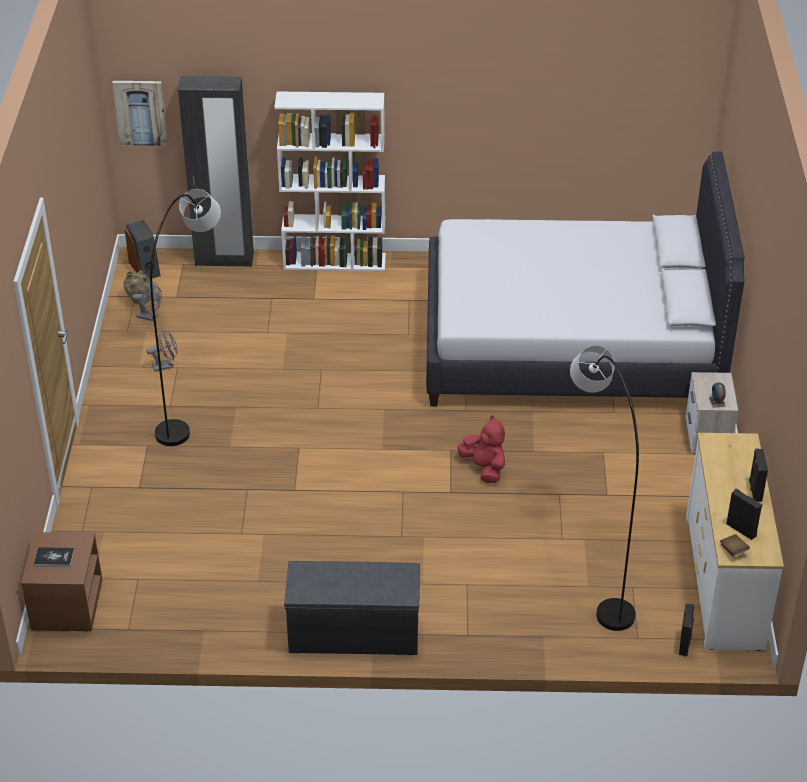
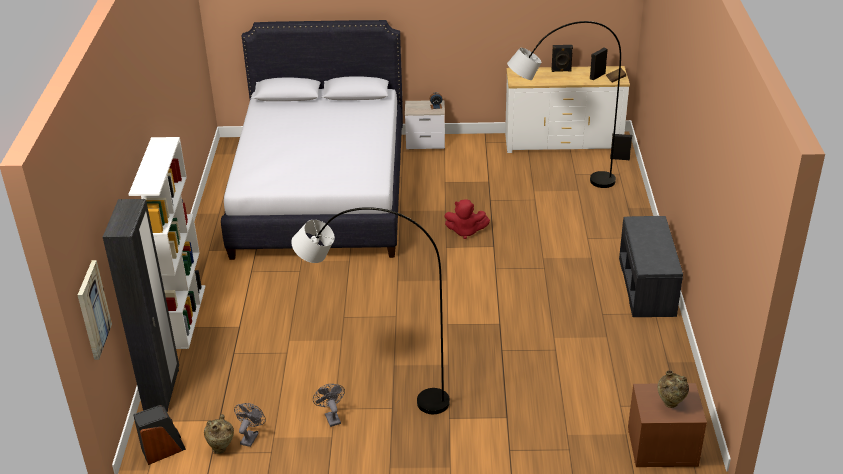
camera: 90 degrees left, 5 degrees down
(54, 557) = (670, 405): book -> beige vase
(484, 468) = (465, 231): red plush toy -> red plush toy turned 135 degrees counterclockwise

